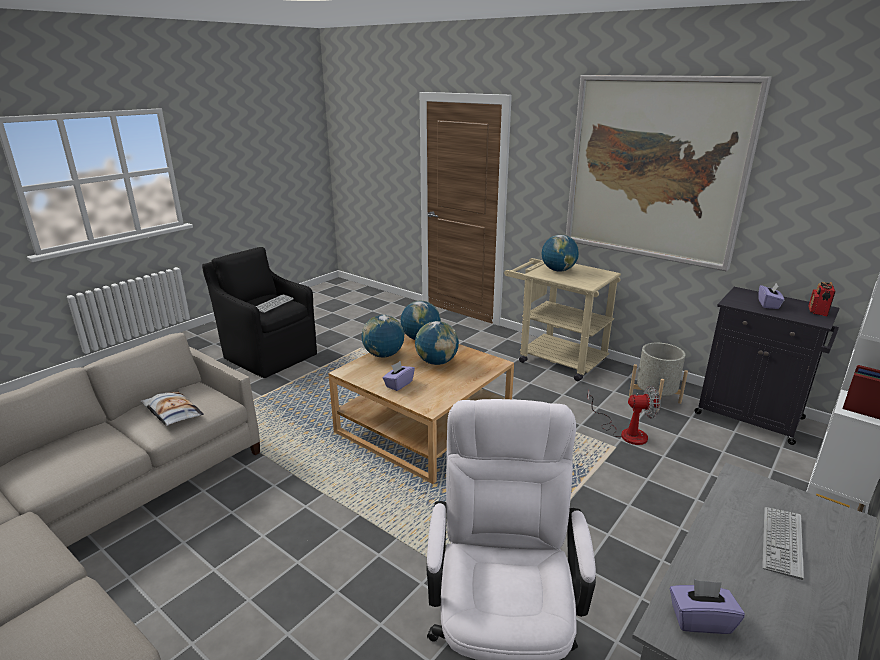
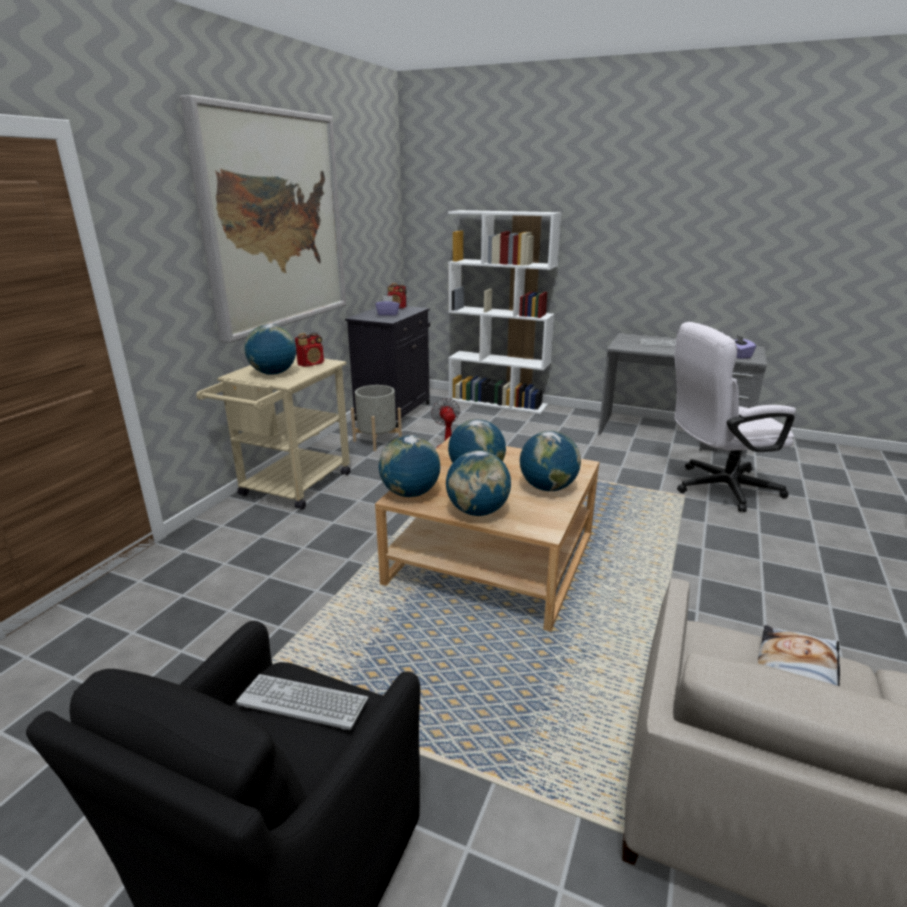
camera: 105 degrees left, 0 degrees up
(398, 384) = (548, 488): purple tissue box -> globe
(583, 280) = (311, 364): none -> radio

